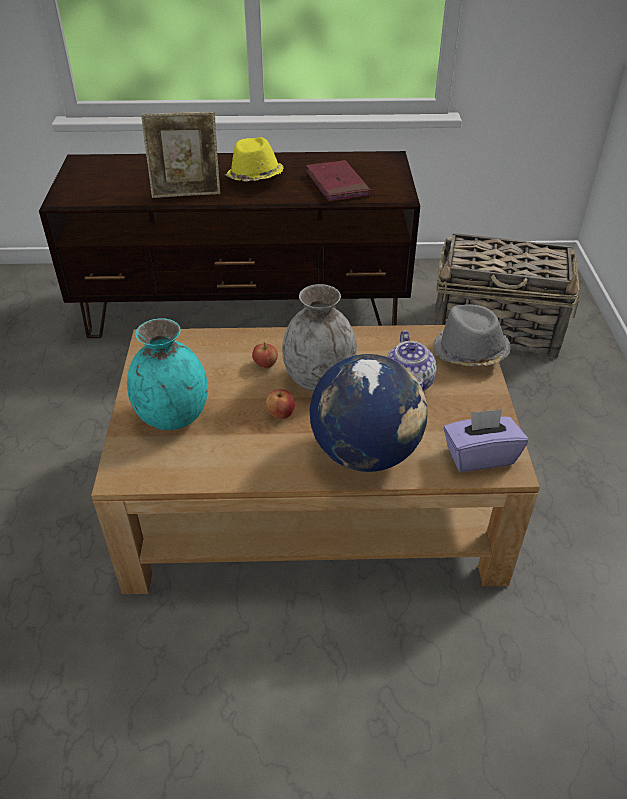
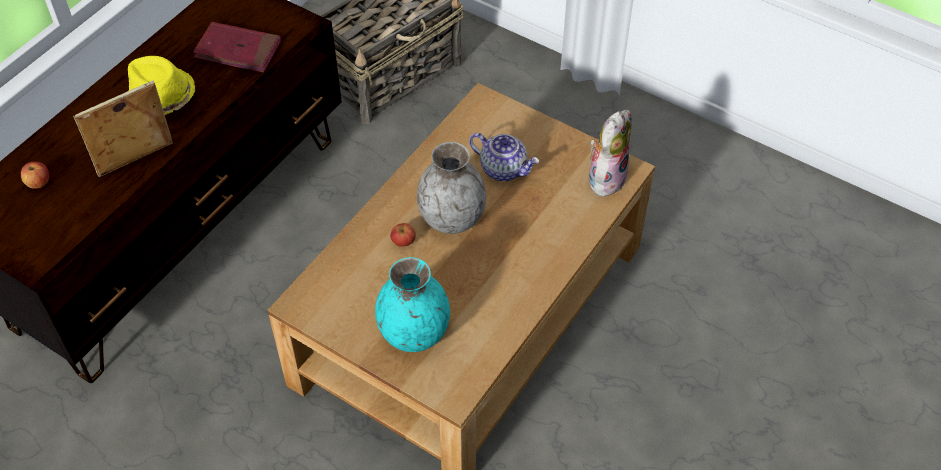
camera: 55 degrees left, 10 degrees up
(187, 194) = (136, 162): picture frame -> picture frame turned 150 degrees counterclockwise
(280, 414) = (471, 263): apple -> apple (39, 183)
(366, 453) = (553, 236): globe -> none
(469, 352) = (501, 113): grey hat -> none
(479, 456) = (605, 177): purple tissue box -> plush toy

